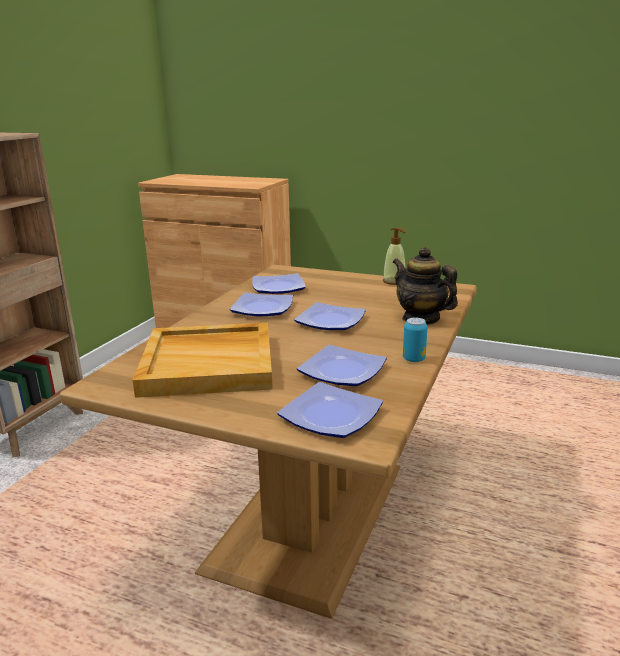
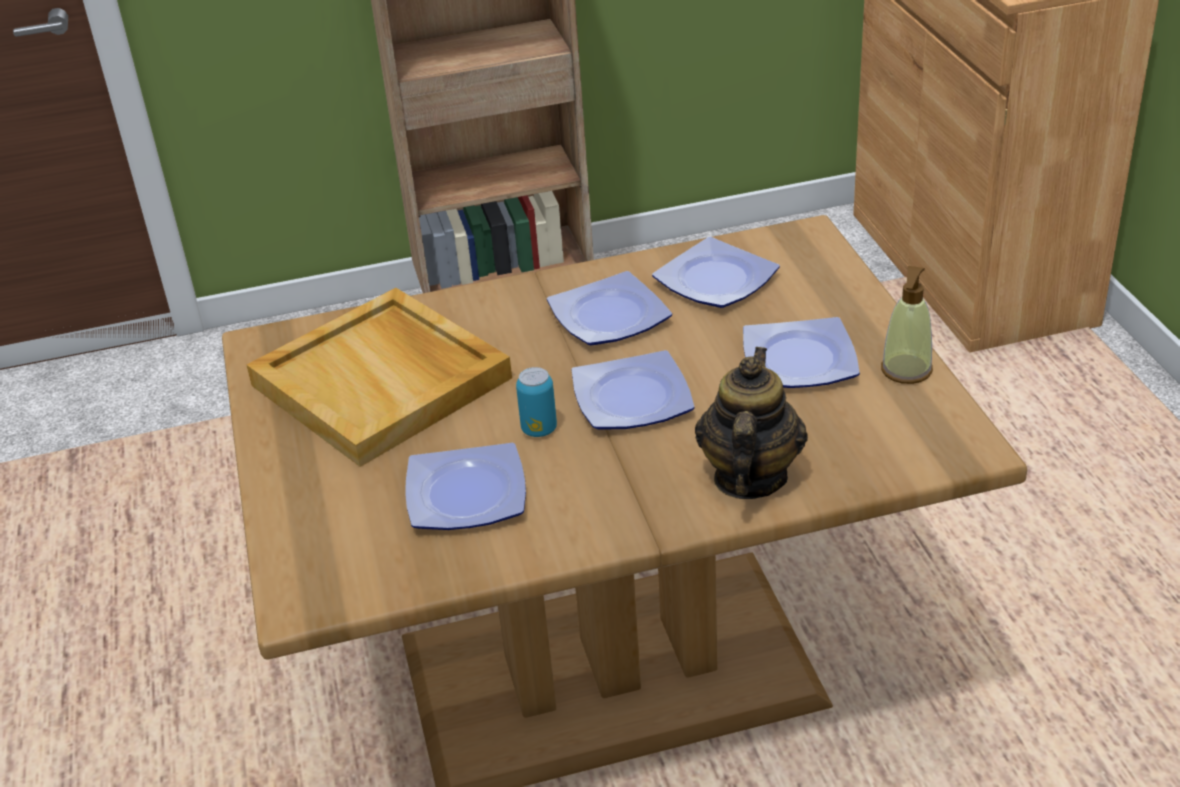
camera: 55 degrees right, 15 degrees up
(333, 415) = (334, 548): plate -> plate (801, 361)
(413, 359) = (573, 539): can -> can (539, 429)

